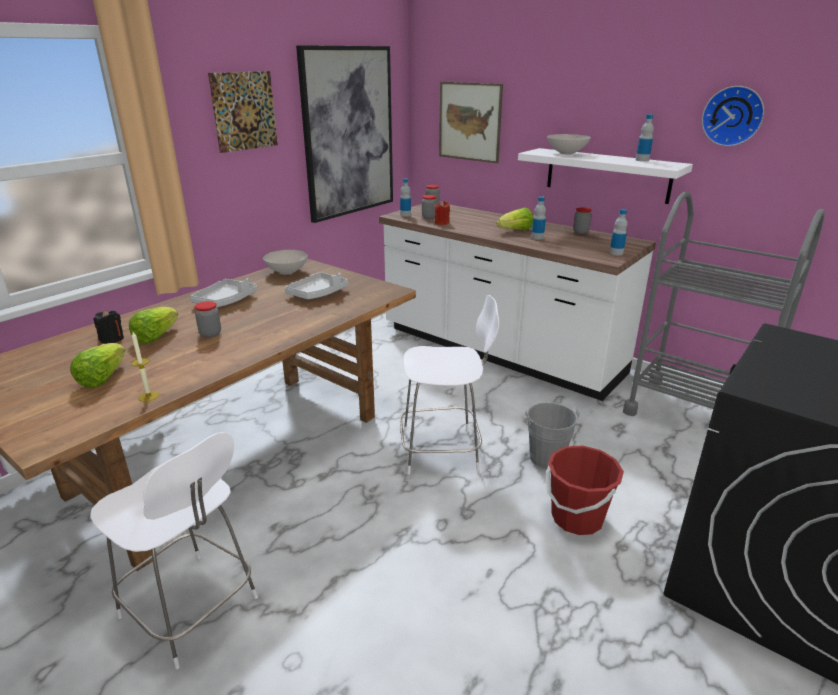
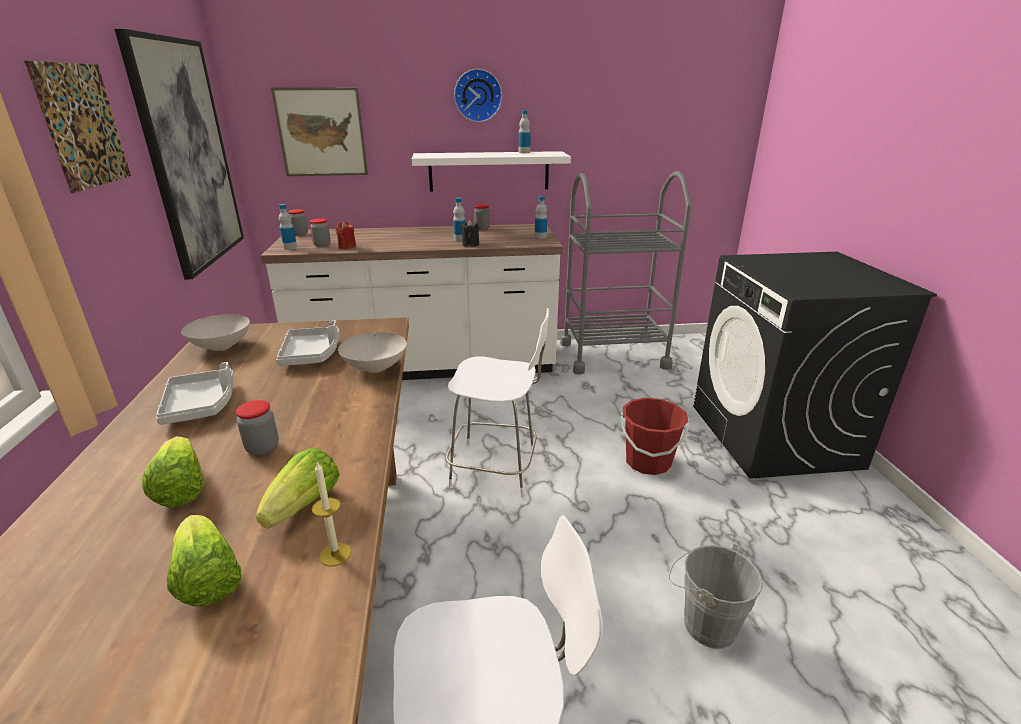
camera: 45 degrees left, 0 degrees up
(112, 339) = (104, 528): black candle -> black candle (470, 245)
(443, 450) = (497, 469): white chair -> white chair turned 60 degrees clockwise
(516, 231) = (430, 238): lettuce -> lettuce (305, 506)
(545, 455) = (571, 430): grey bucket -> grey bucket (703, 622)
(567, 153) = (454, 154): white bowl -> white bowl (376, 367)
(733, 116) = (587, 107): wall clock -> wall clock (477, 95)

